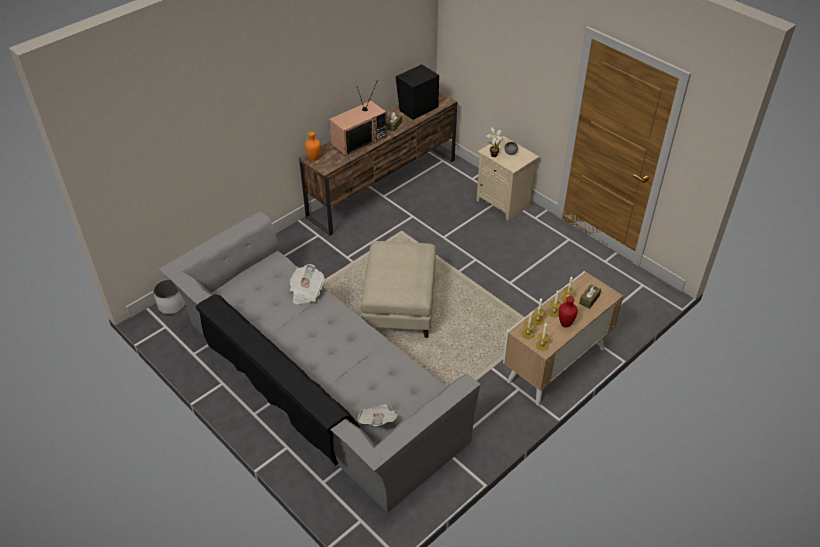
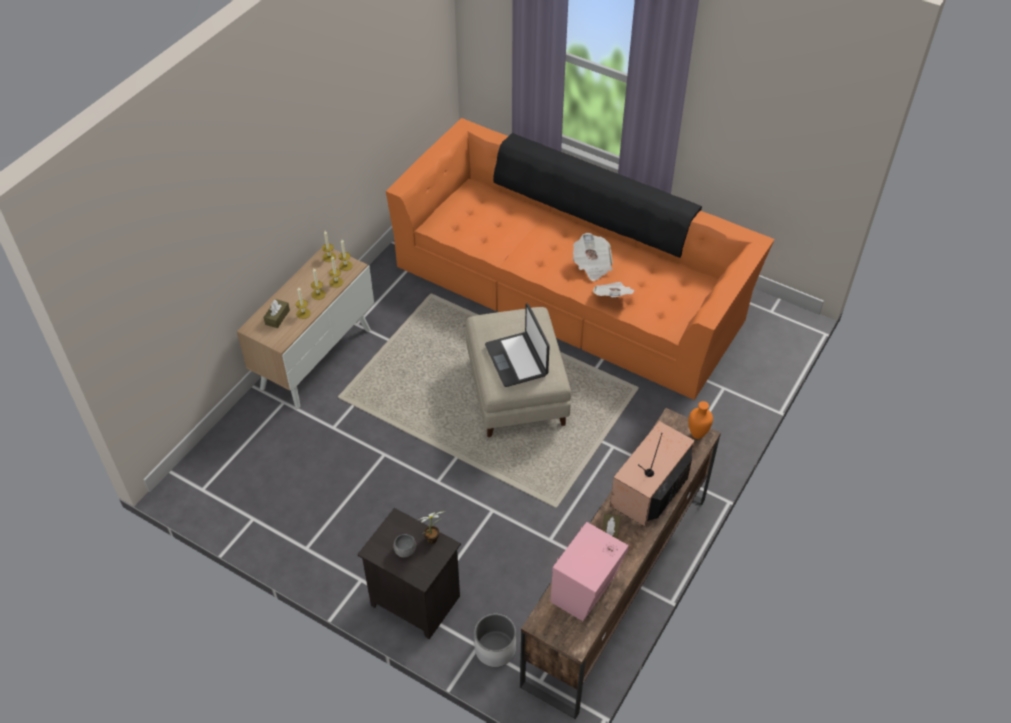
camera: 165 degrees right, 5 degrees up
(172, 305) = (784, 336): white planter -> white planter (495, 649)
(315, 384) = (573, 286): grey sofa -> orange sofa
(378, 421) = (480, 195): newspaper -> newspaper (592, 265)
(402, 260) = (517, 360): none -> laptop
(417, 108) = (586, 590): black speaker -> pink speaker
(504, 203) = (413, 601): beige nightstand -> black nightstand
(564, 324) = (305, 283): red vase -> none

